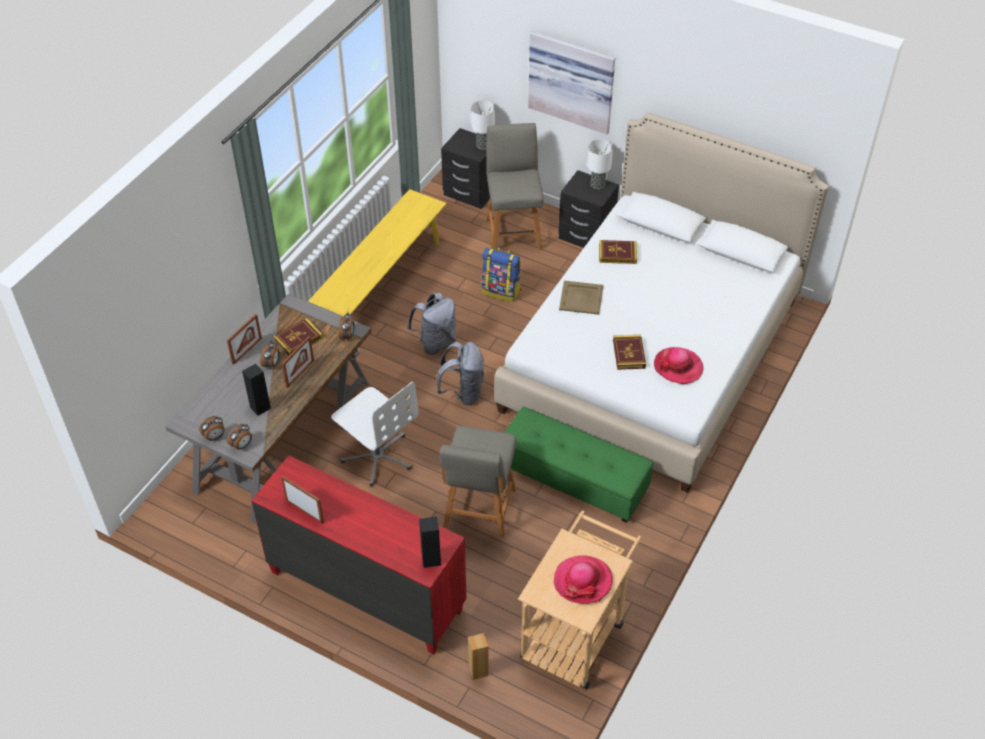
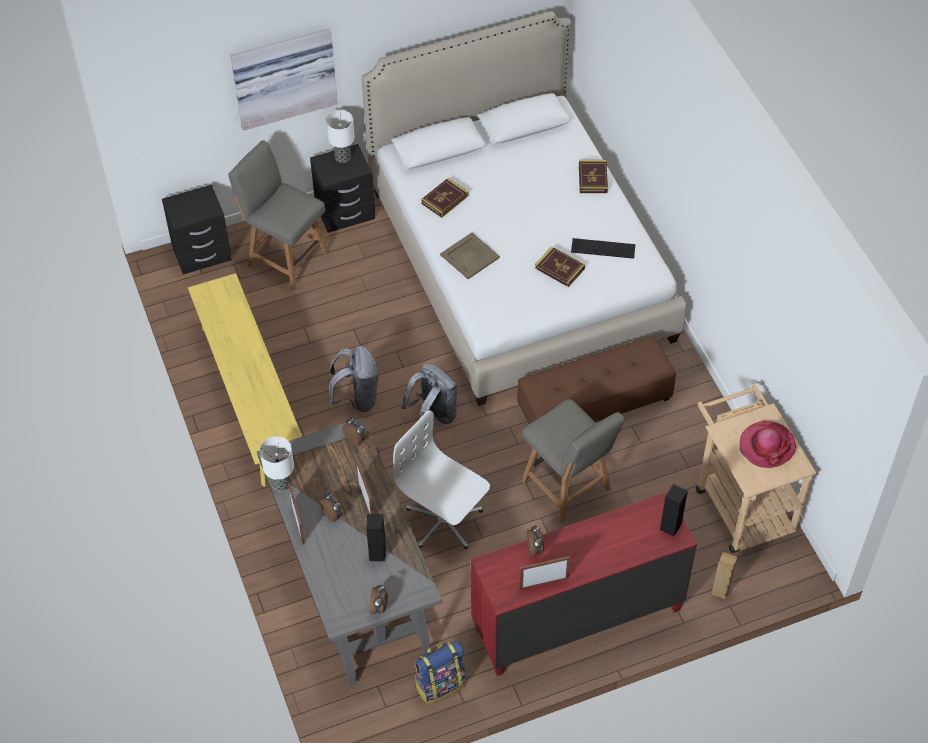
camera: 50 degrees left, 5 degrees up
(242, 445) = (409, 592): alarm clock -> alarm clock (535, 549)
(298, 339) = (323, 477): book -> book (592, 178)
(378, 456) = (444, 521): white office chair -> white office chair turned 135 degrees counterclockwise
(483, 145) = (204, 197): table lamp -> table lamp (281, 483)
(501, 291) = (346, 313): backpack -> backpack (440, 684)
(573, 477) = (594, 402): green ottoman -> brown ottoman
(678, 367) = (603, 248): hat -> keyboard

